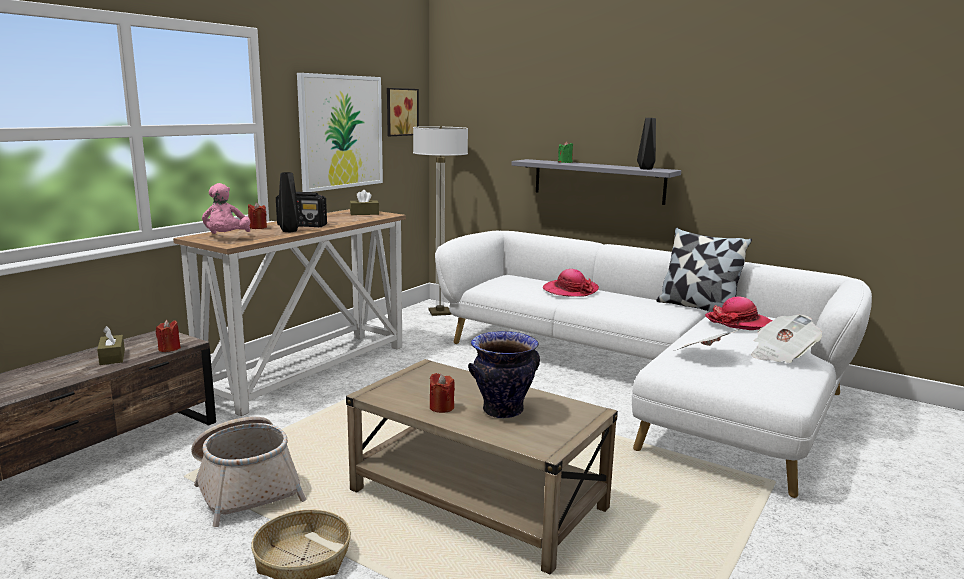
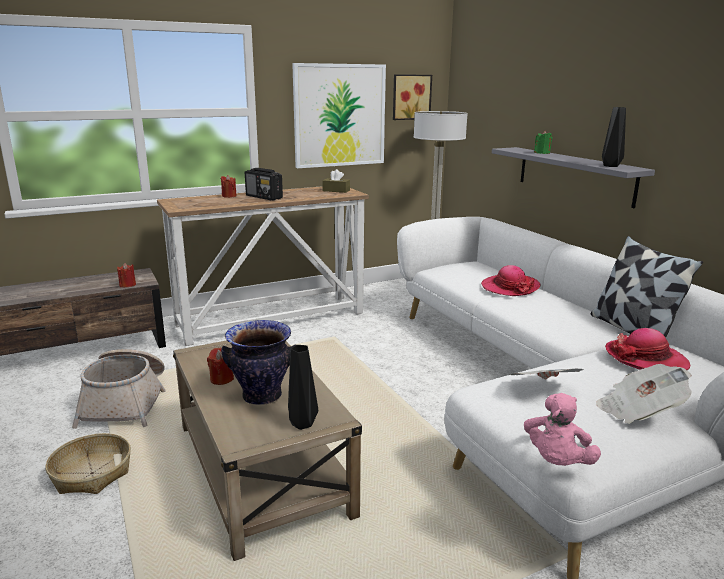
camera: 30 degrees right, 5 degrees up
(112, 357) = (88, 285): brown tissue box -> none
(227, 238) = (188, 203): pink plush toy -> pink plush toy (556, 462)
(289, 231) = (243, 201): black vase -> black vase (302, 423)

